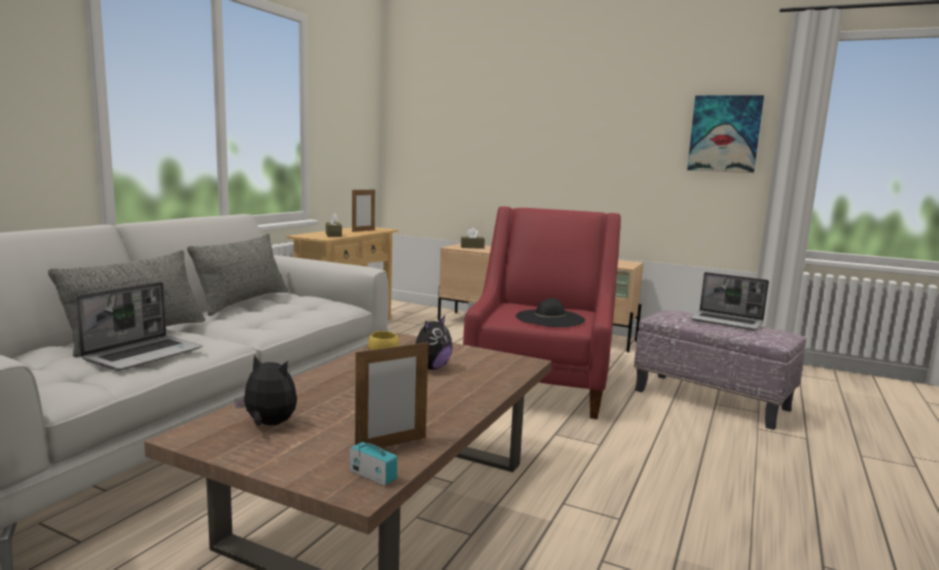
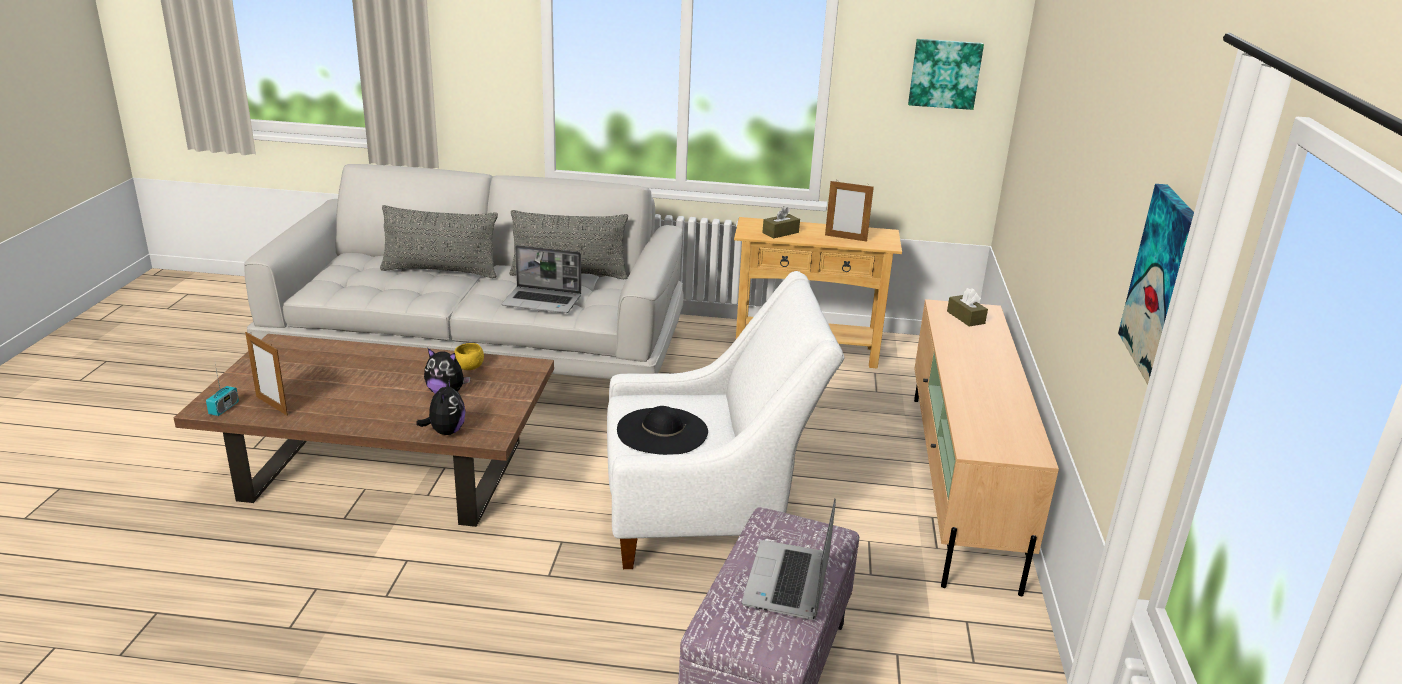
camera: 70 degrees right, 15 degrees up
(144, 354) = (391, 285): laptop -> laptop (543, 301)
(268, 424) = (298, 360): plush toy -> plush toy (445, 431)
(356, 120) = (944, 73): none -> picture
(540, 386) = (707, 516): red armchair -> white armchair

